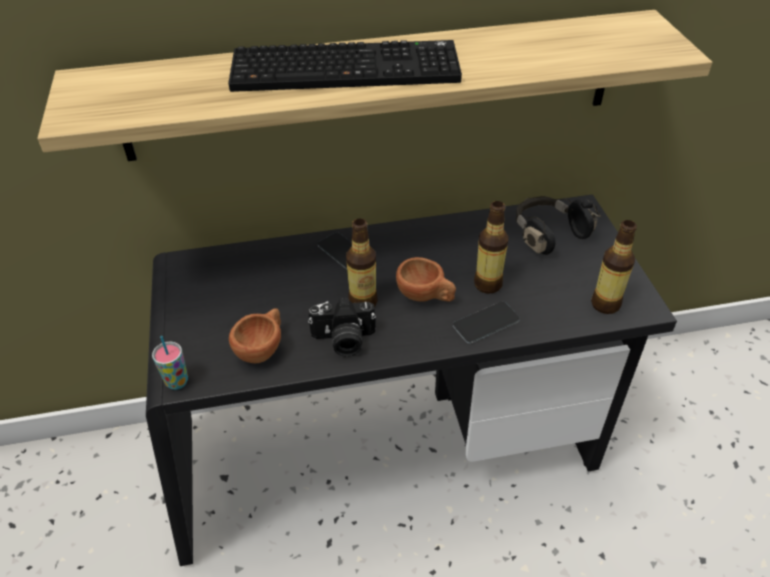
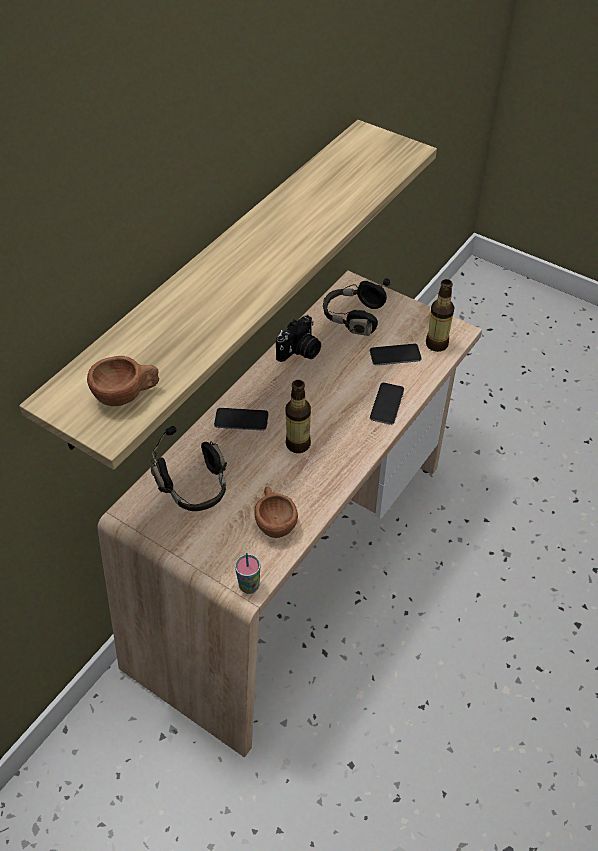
camera: 45 degrees left, 5 degrees up
(243, 278) = (195, 487): none -> black headphones
(343, 340) = (318, 478): camera -> camera (300, 352)
(347, 68) = (238, 273): keyboard -> none
(387, 454) = (298, 564): black desk -> beige desk
(425, 296) = (331, 412): brown cup -> brown cup (127, 395)
(487, 284) = (358, 377): bottle -> none
(549, 287) = (395, 355): none -> phone

